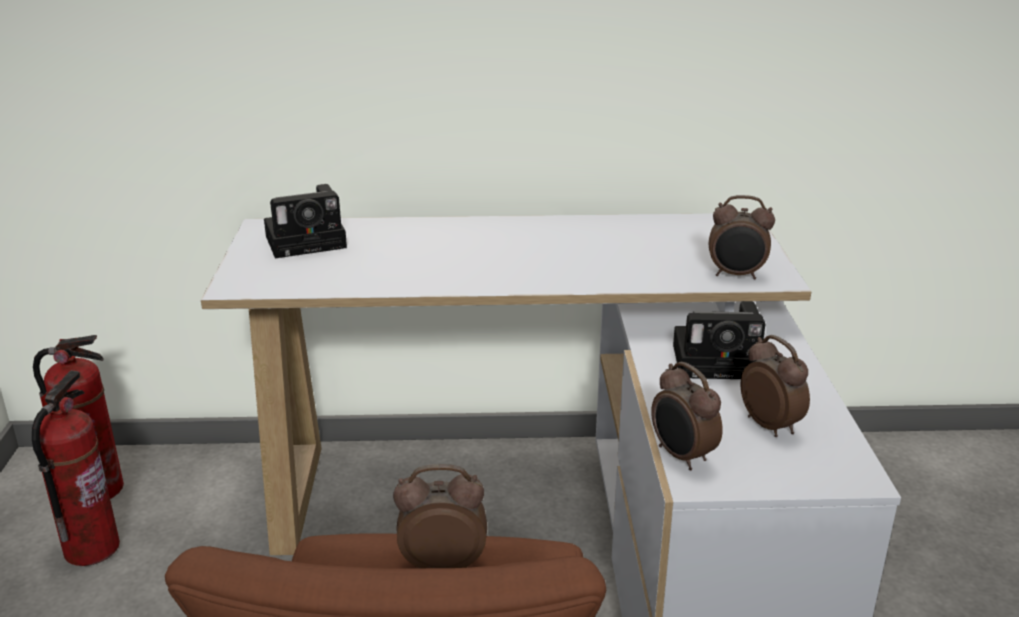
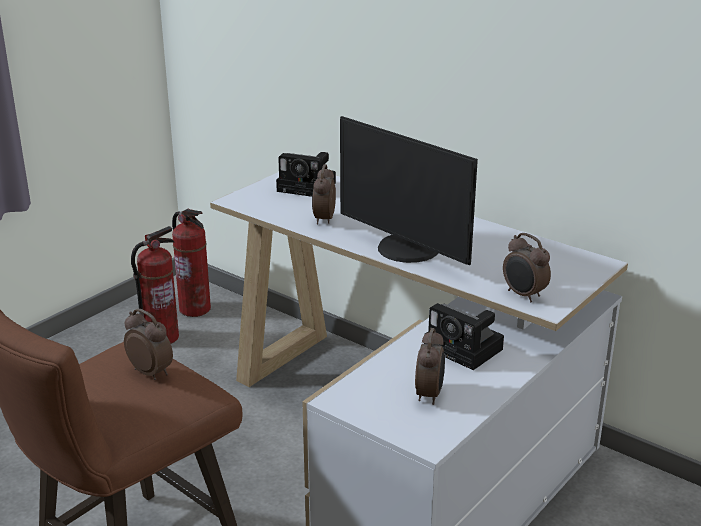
camera: 40 degrees right, 0 degrees up
(545, 272) = (406, 250): none -> monitor
(681, 456) = (349, 385): alarm clock -> alarm clock (323, 219)

